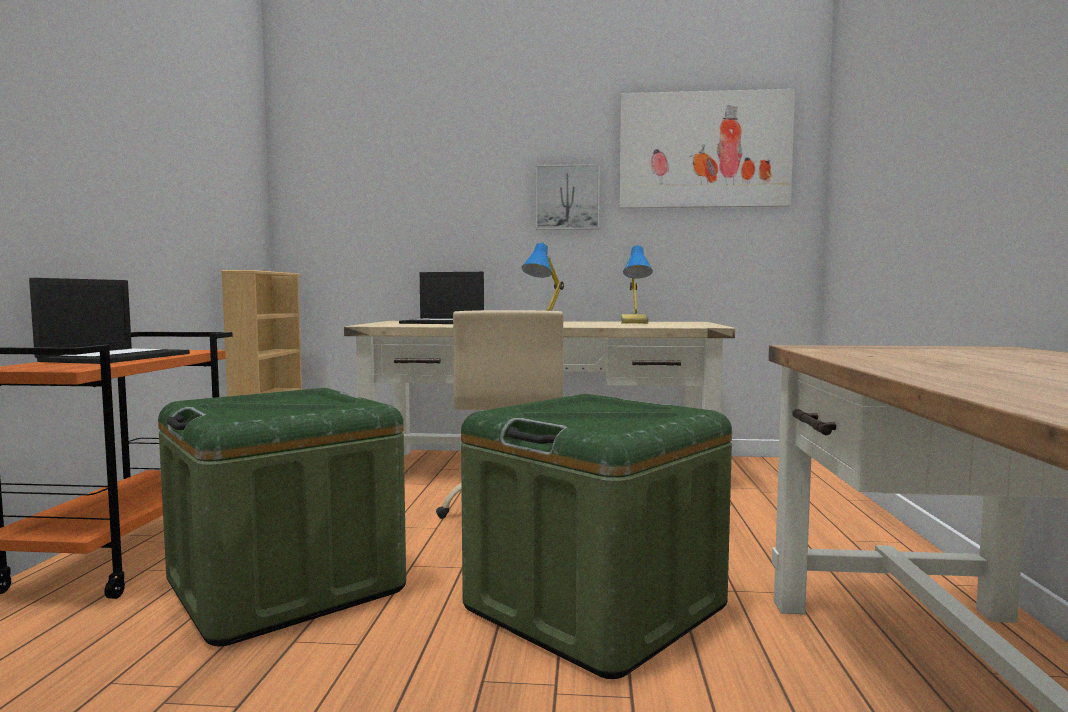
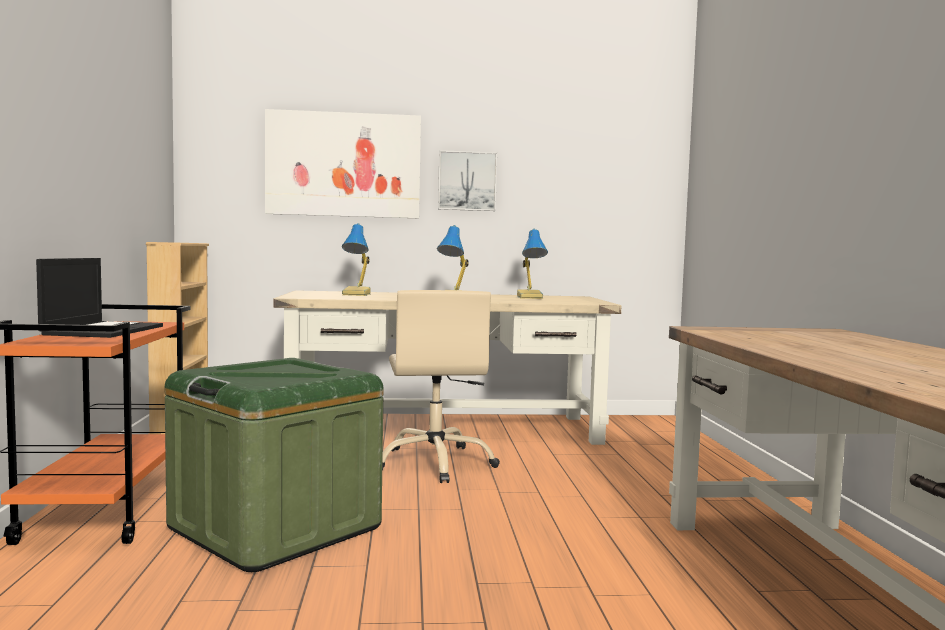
camera: 10 degrees left, 0 degrees up
(444, 322) = (357, 294): laptop -> table lamp
(595, 607) = (538, 532): green storage box -> none
(704, 150) = (588, 145): picture -> picture (343, 165)

